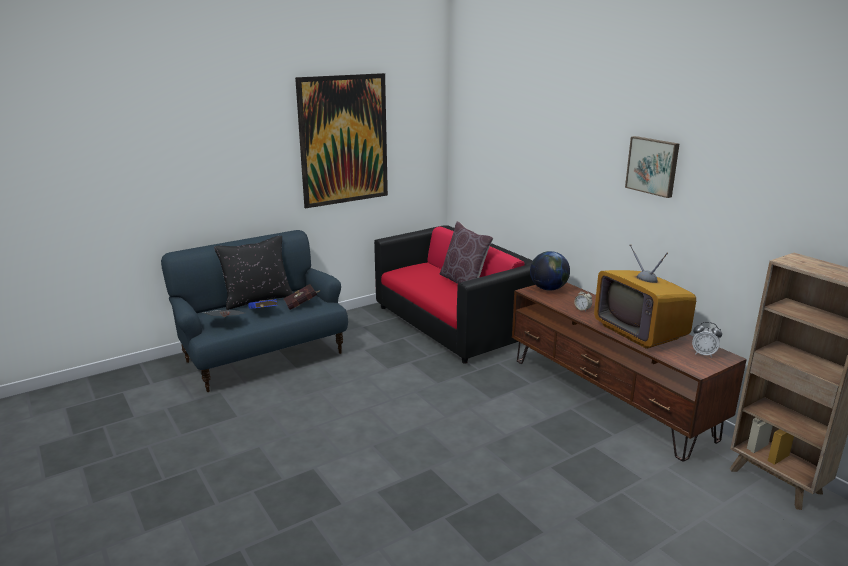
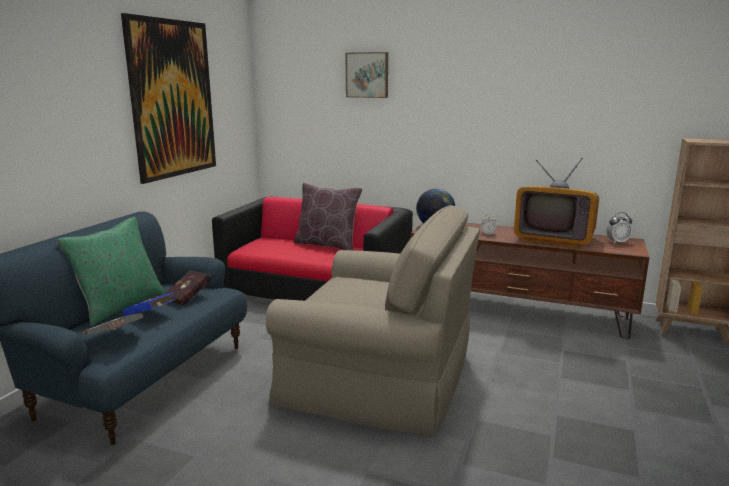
camera: 35 degrees left, 5 degrees down
(257, 299) = (120, 306): black pillow -> green pillow
(405, 410) = (379, 378): none -> beige armchair
(653, 166) = (528, 91): picture -> picture (367, 75)

